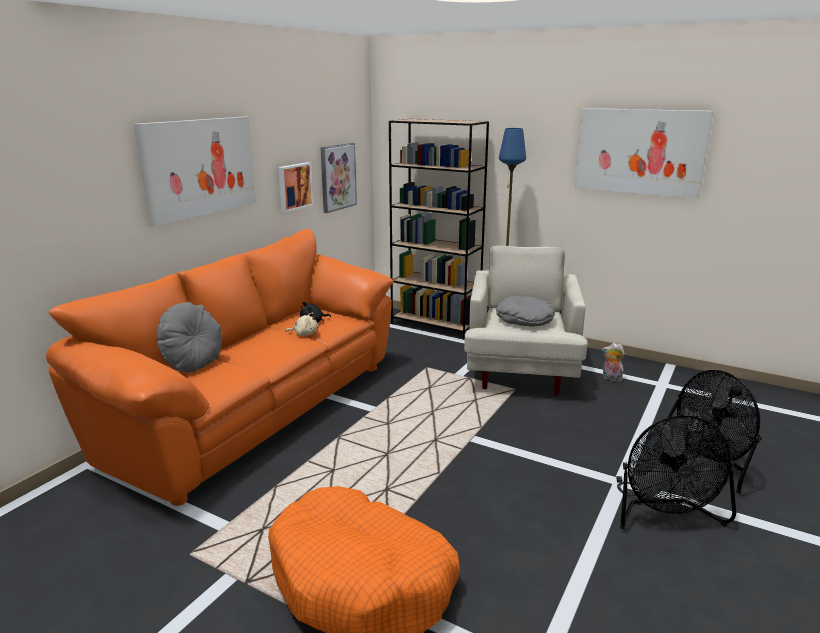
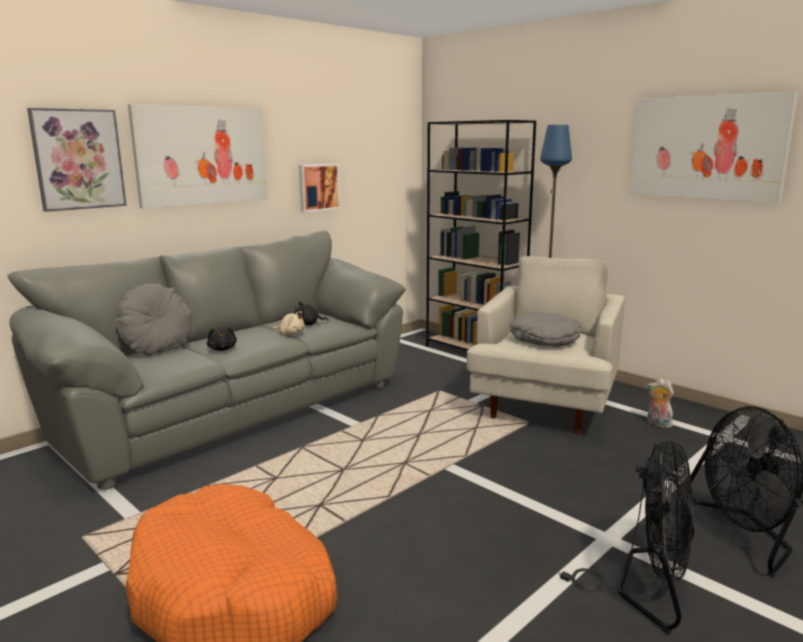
camera: 15 degrees right, 5 degrees down
(253, 357) = (222, 349): none -> black plush toy
(258, 412) = (238, 414): orange sofa -> grey sofa
(337, 177) = (374, 183): picture -> picture (78, 159)
(660, 512) = (644, 582): black fan -> black fan turned 75 degrees counterclockwise

